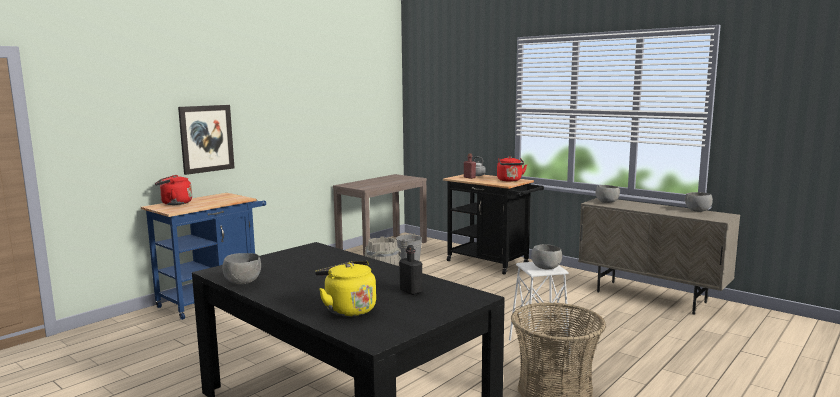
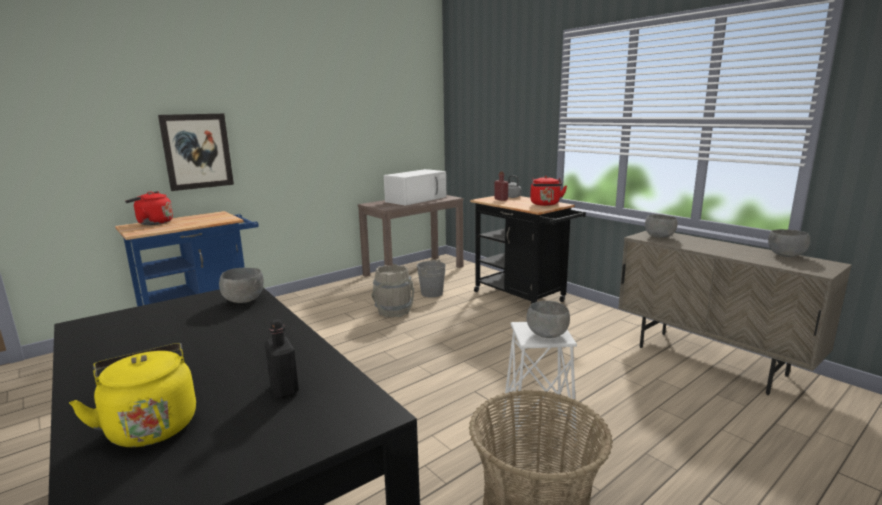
camera: 10 degrees right, 5 degrees up
(243, 282) = (87, 348): grey bowl -> grey bowl (245, 300)
(384, 180) = (416, 199): none -> white microwave

